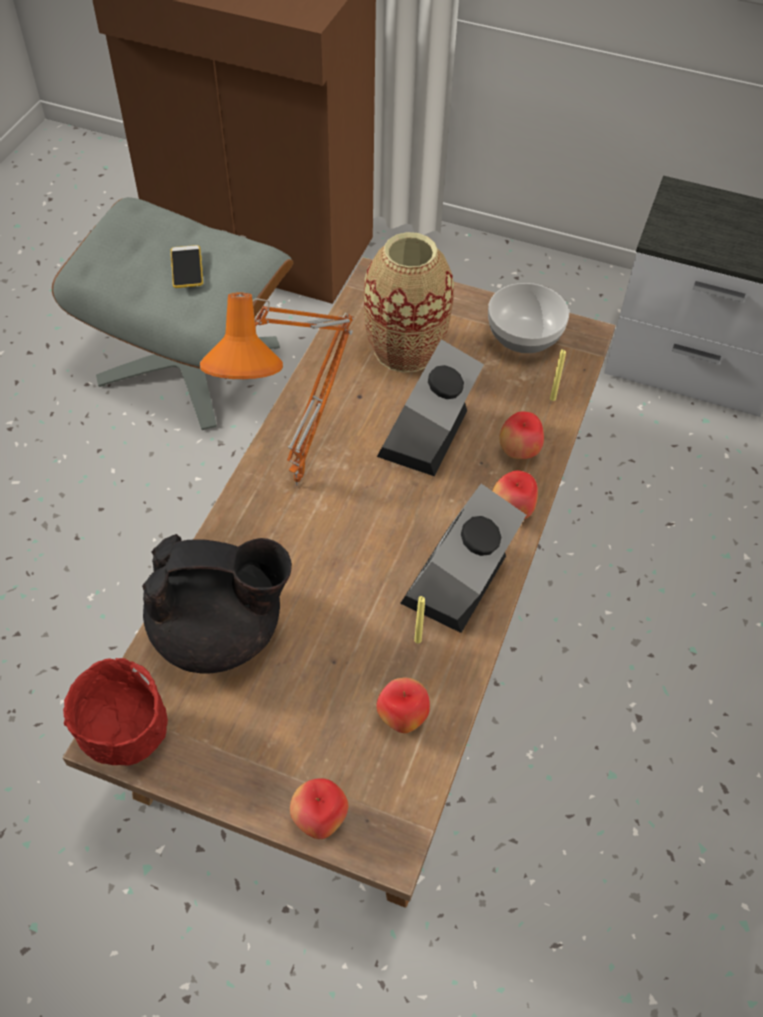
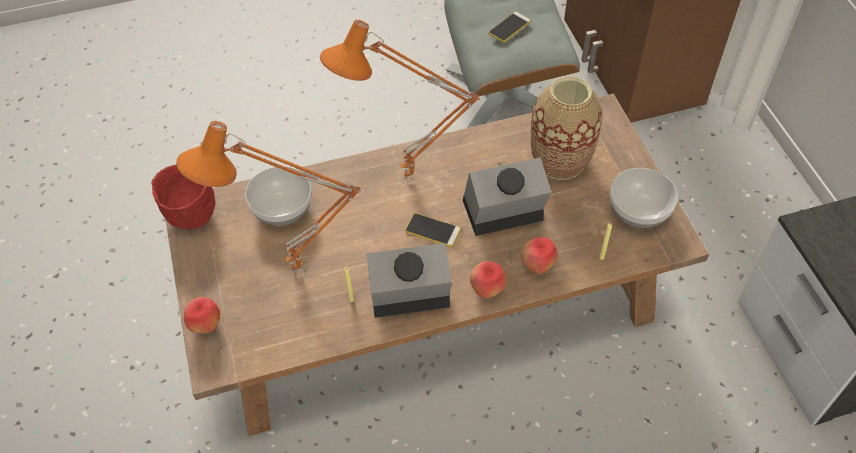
camera: 55 degrees right, 0 degrees up
(220, 631) = (282, 210): black teapot -> bowl
(331, 673) = (296, 274): none -> orange table lamp
(392, 507) = (432, 230): none -> phone
(402, 717) = (295, 324): apple -> none

